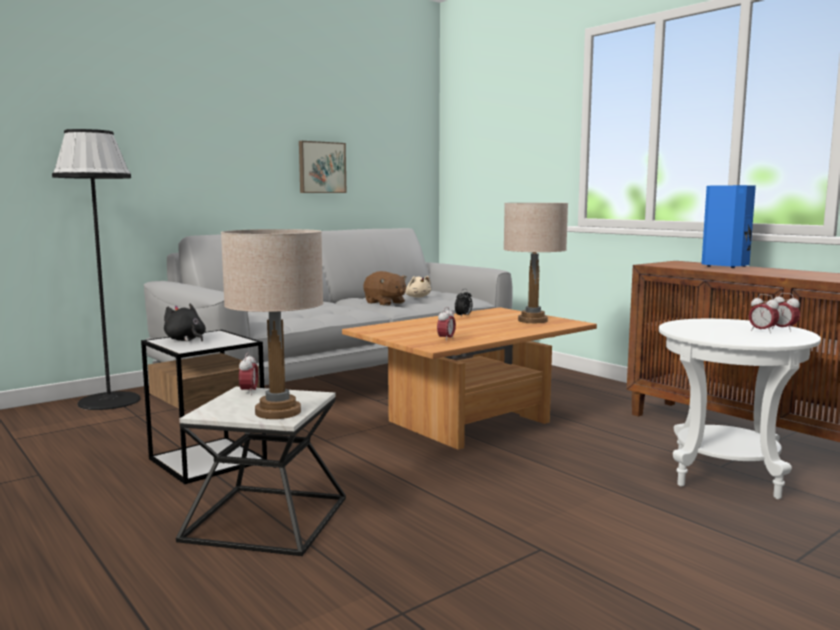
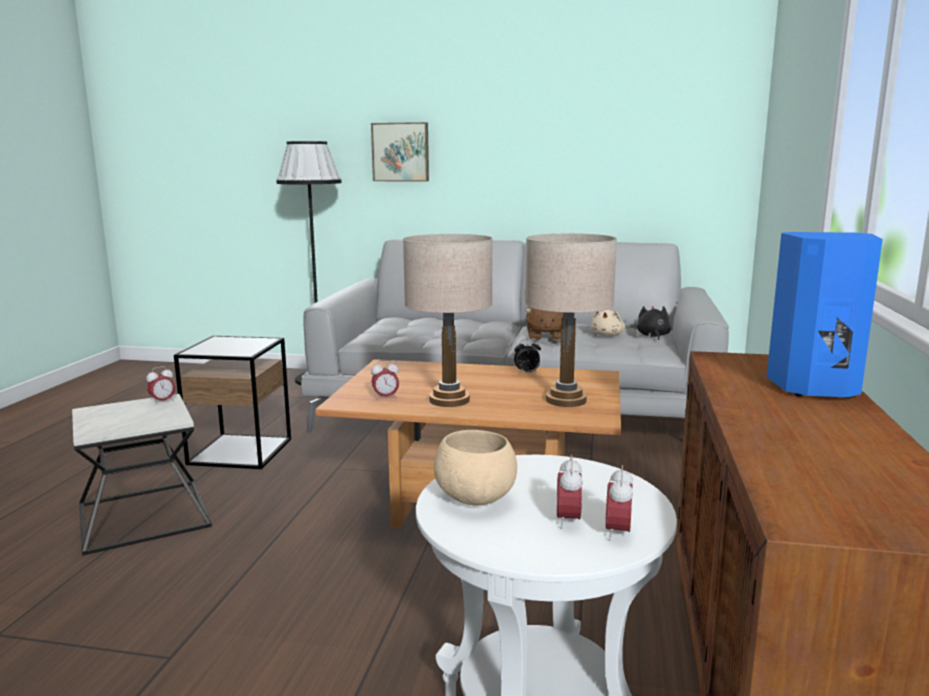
camera: 50 degrees right, 5 degrees up
(186, 340) = (227, 342): black plush toy -> black plush toy (653, 336)
(278, 412) = (110, 425): beige table lamp -> beige table lamp (449, 400)
(321, 167) = (569, 165): picture -> picture (401, 152)
(718, 335) = (474, 500): none -> beige bowl

